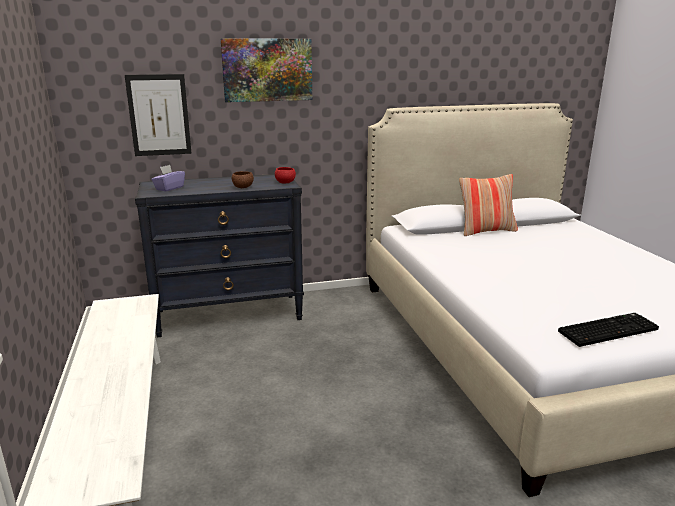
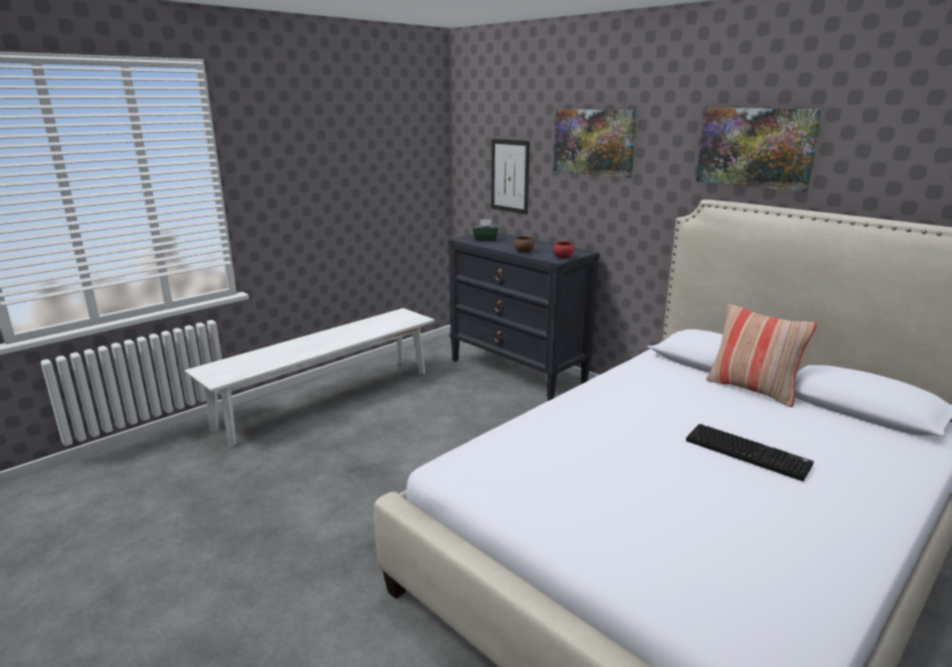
camera: 60 degrees right, 0 degrees up
(169, 188) = (485, 239): purple tissue box -> green tissue box
(412, 65) = (755, 147): none -> picture
(607, 330) = (530, 496): keyboard -> keyboard (748, 452)

